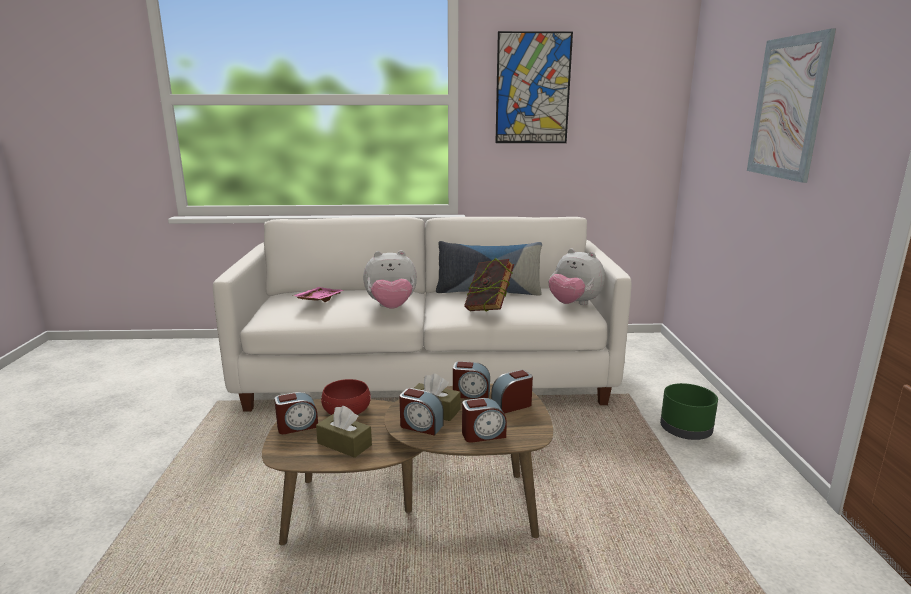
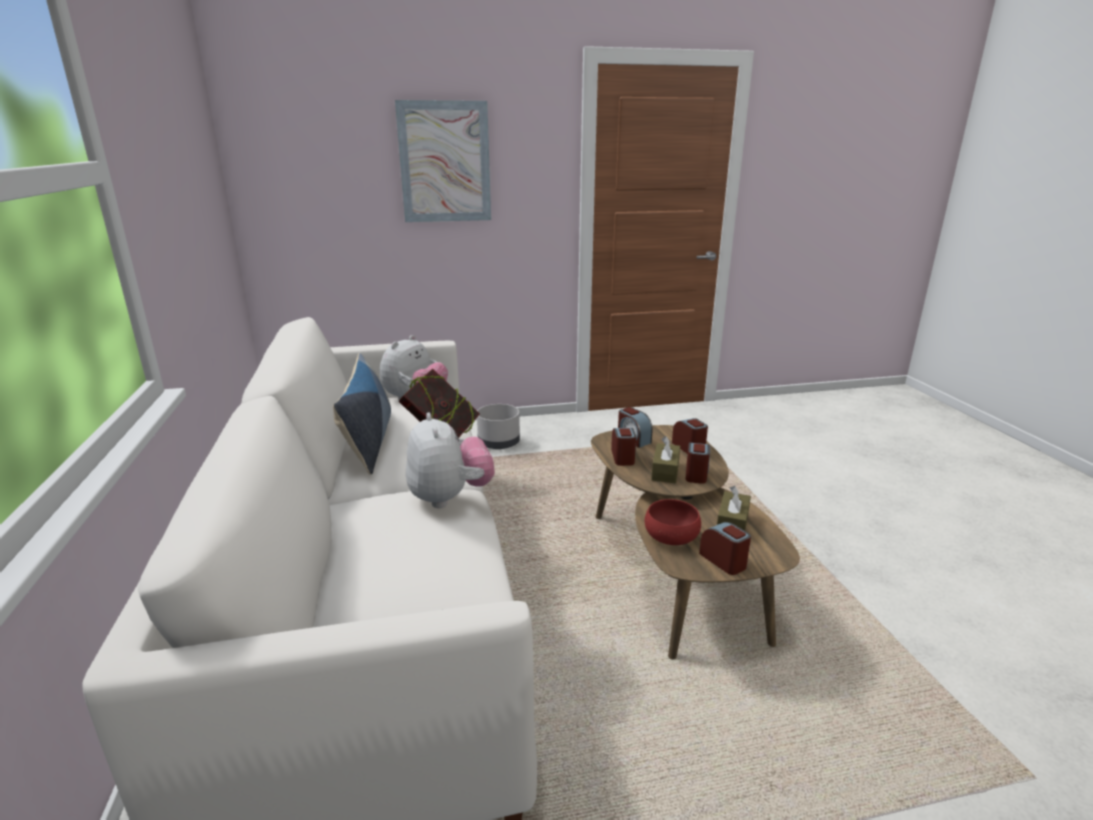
camera: 100 degrees left, 5 degrees up
(318, 300) = (407, 578): pink tray -> none
(532, 88) = (152, 145): picture -> none
(686, 430) = (499, 443): green planter -> grey planter

